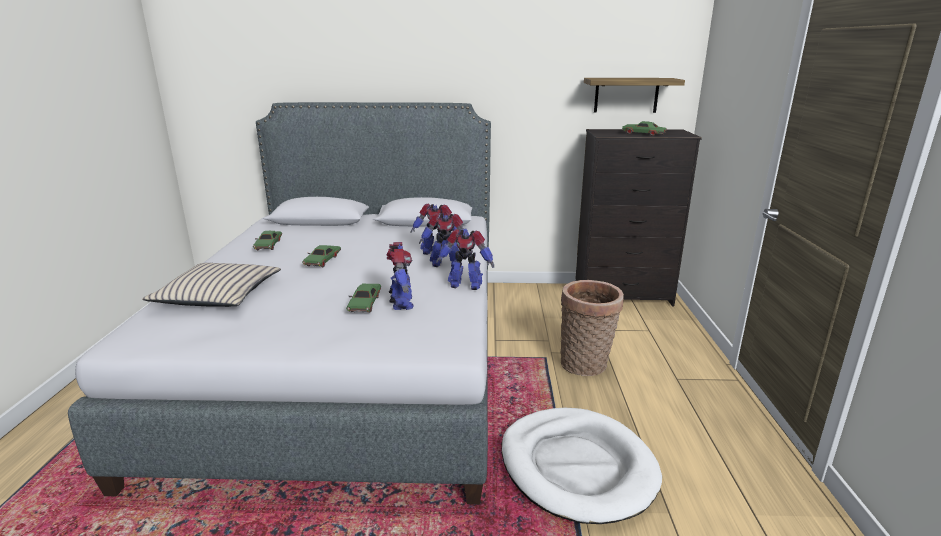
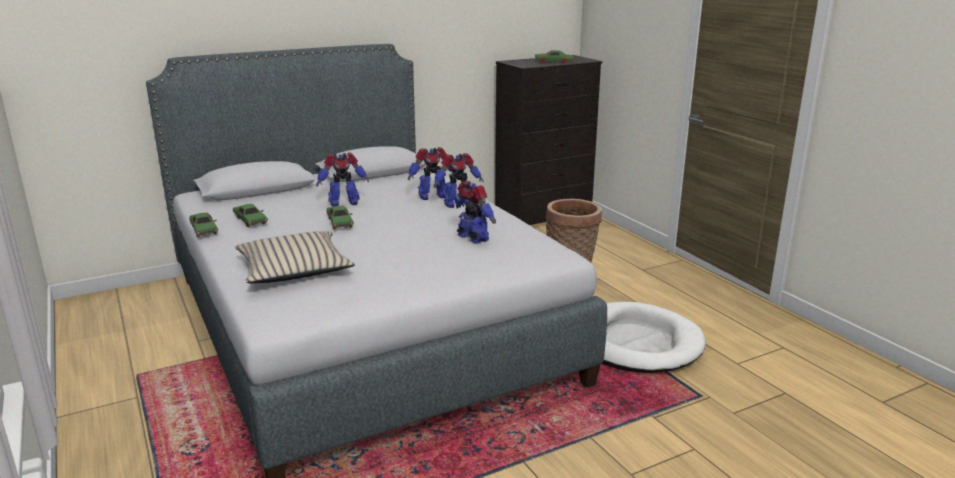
camera: 30 degrees left, 0 degrees up
(365, 303) = (443, 245): green toy car -> green toy car (204, 229)
(465, 285) = (500, 215): toy robot -> toy robot (343, 203)
(626, 95) = (525, 26): shelf -> none

